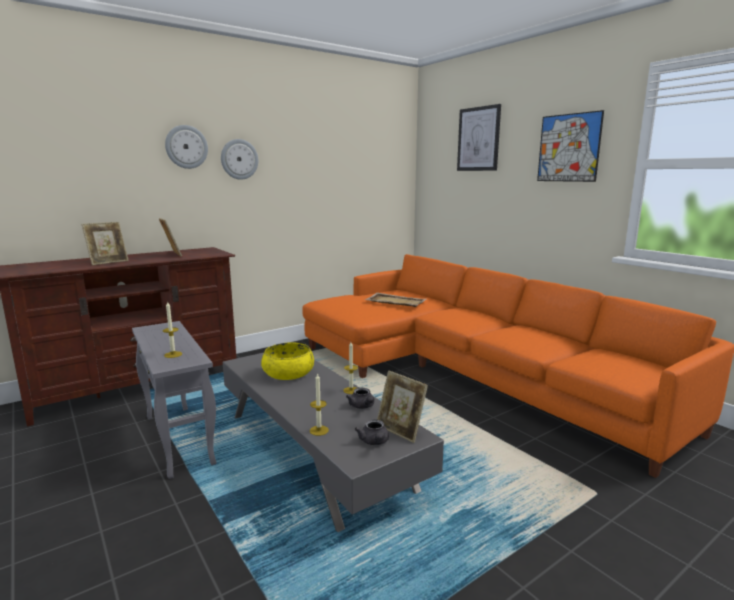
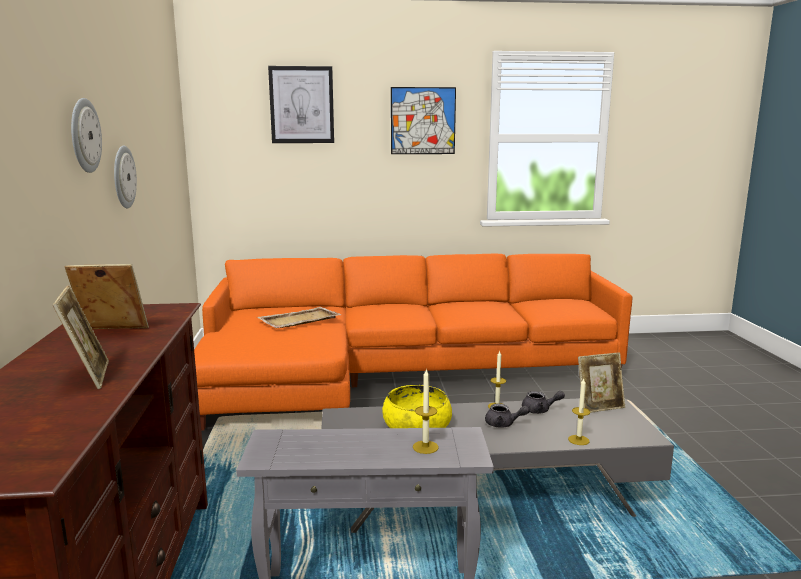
camera: 60 degrees left, 0 degrees up
(186, 147) = (38, 114): wall clock -> wall clock (123, 177)
(374, 442) = (615, 422): grey teapot -> grey teapot (503, 424)

